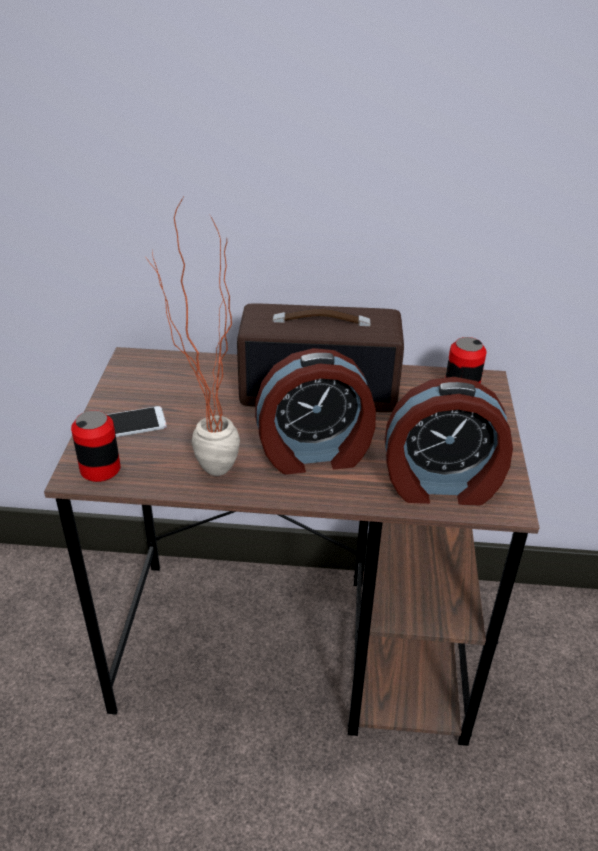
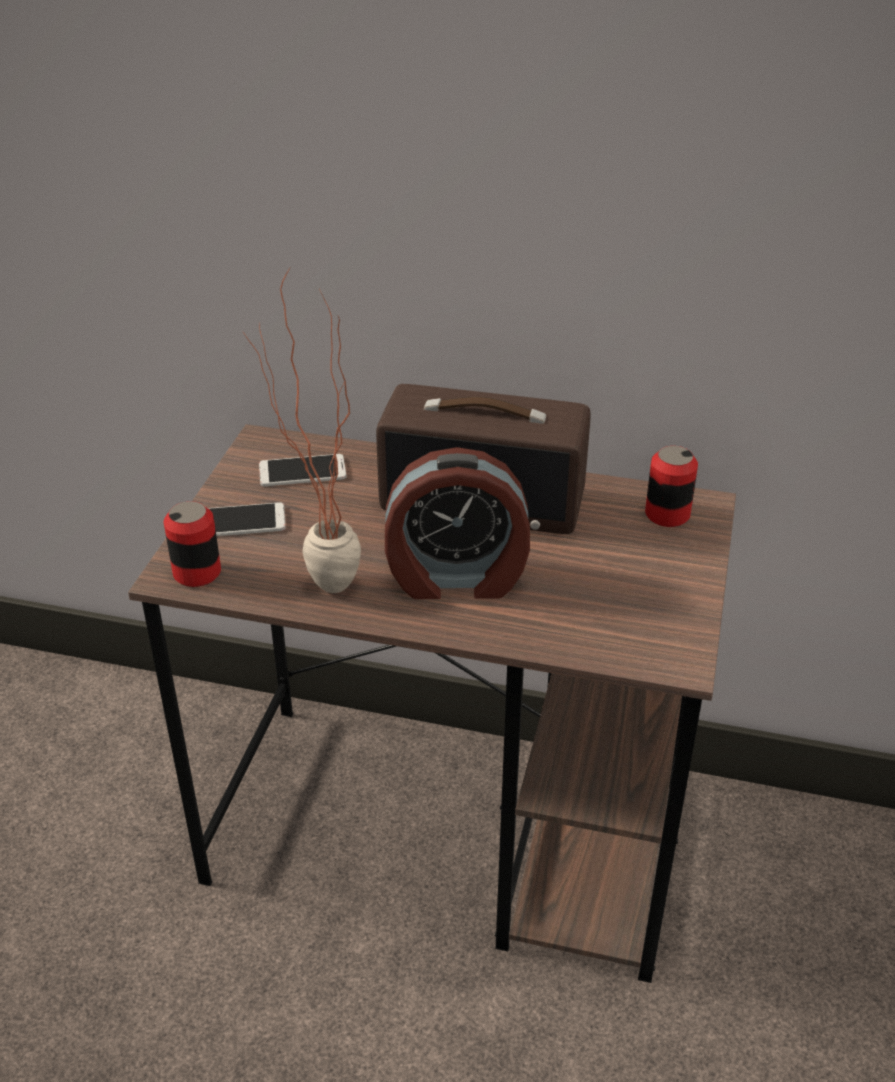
camera: 10 degrees right, 0 degrees up
(170, 380) = (302, 471): none -> phone
(441, 485) = (604, 631): alarm clock -> none

